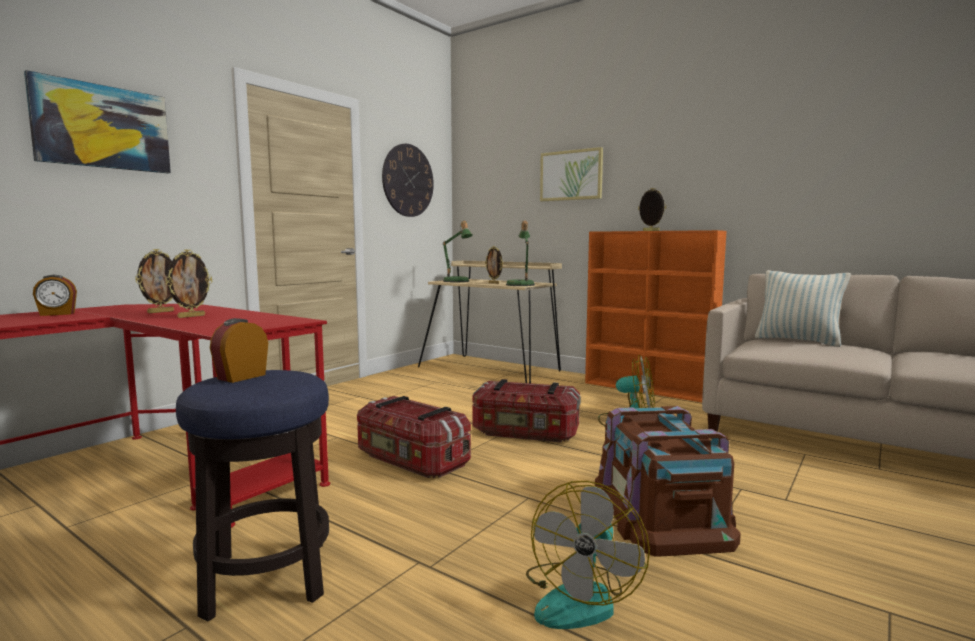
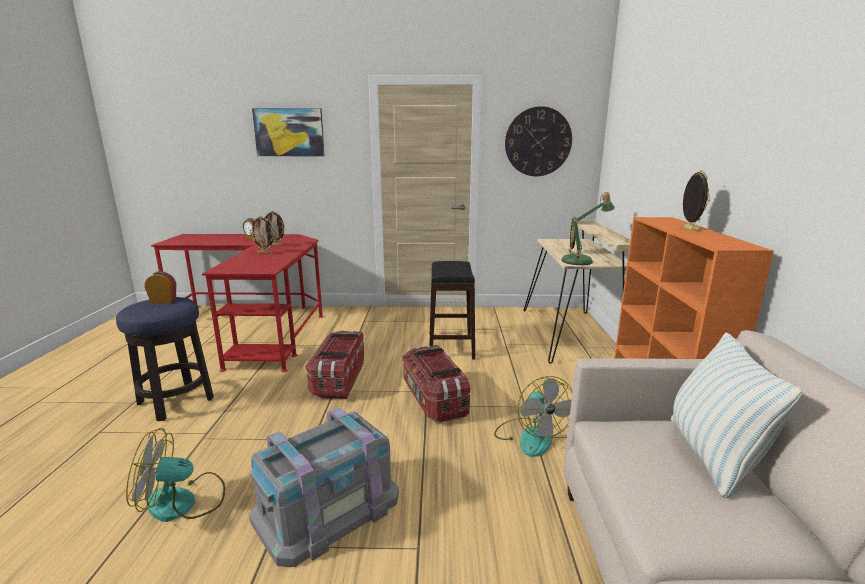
camera: 55 degrees right, 10 degrees up
(432, 403) = (450, 346): none -> black stool
(457, 281) = (555, 244): table lamp -> none
(571, 175) = (667, 140): picture -> none
(661, 513) = (327, 508): brown storage box -> grey storage box

